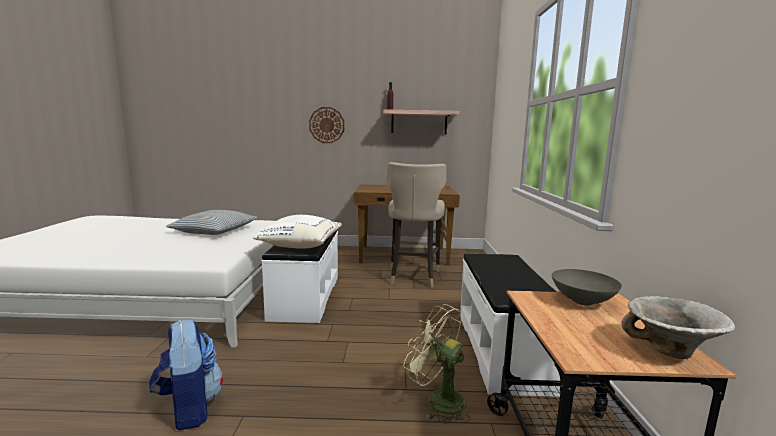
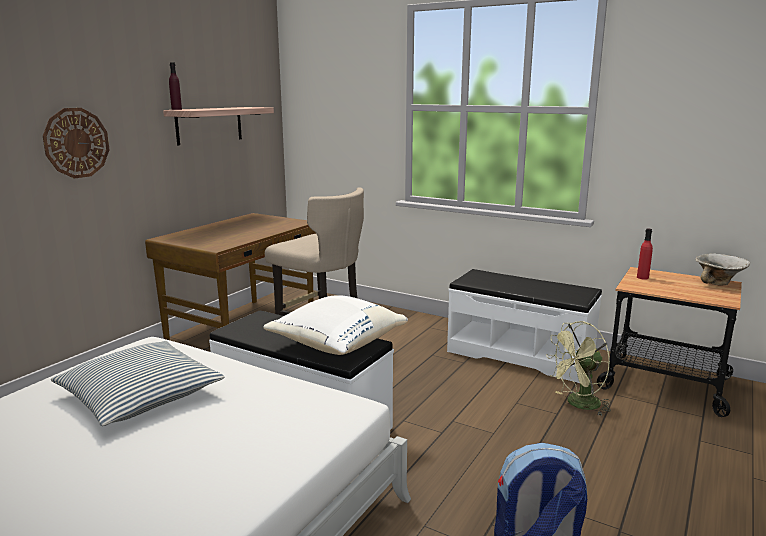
camera: 60 degrees left, 5 degrees up
(582, 301) = (642, 277): grey bowl -> red bottle

